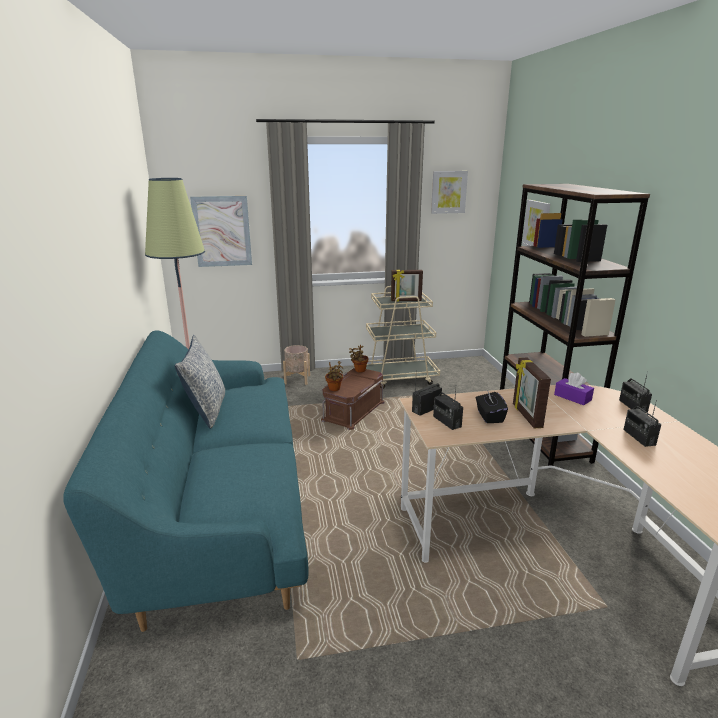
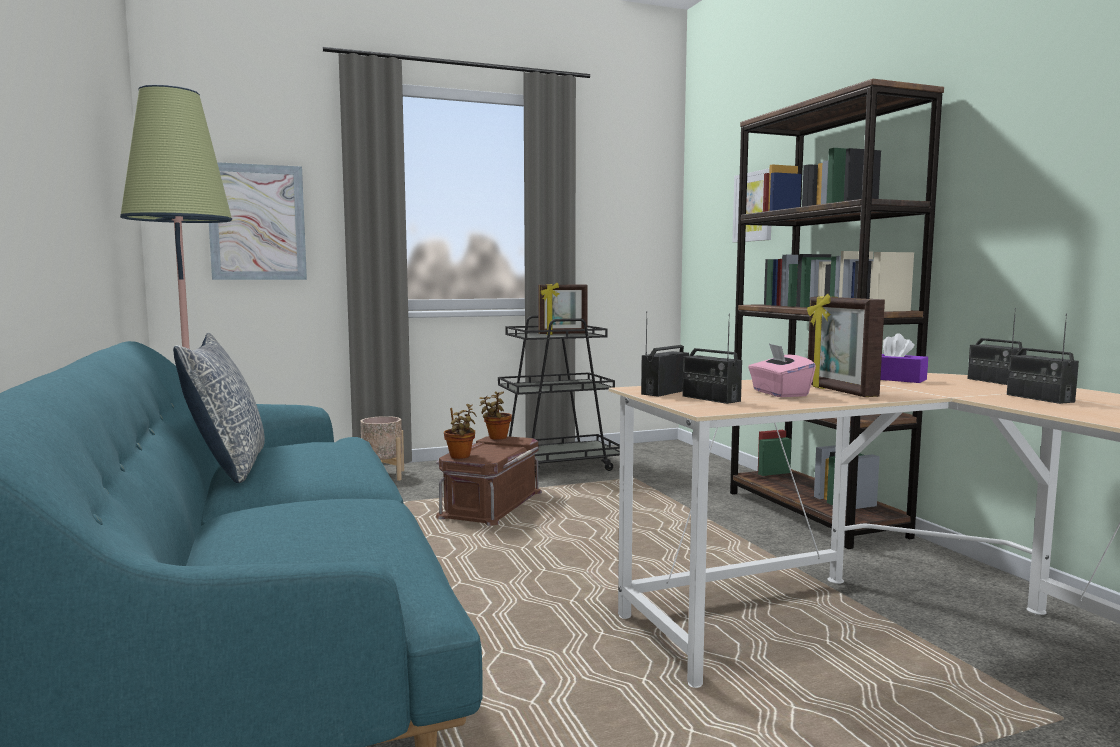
camera: 10 degrees left, 15 degrees down
(399, 378) = (556, 466): beige cart -> black cart
(448, 192) = (613, 181): picture -> none
(489, 416) = (779, 393): black tissue box -> pink tissue box

